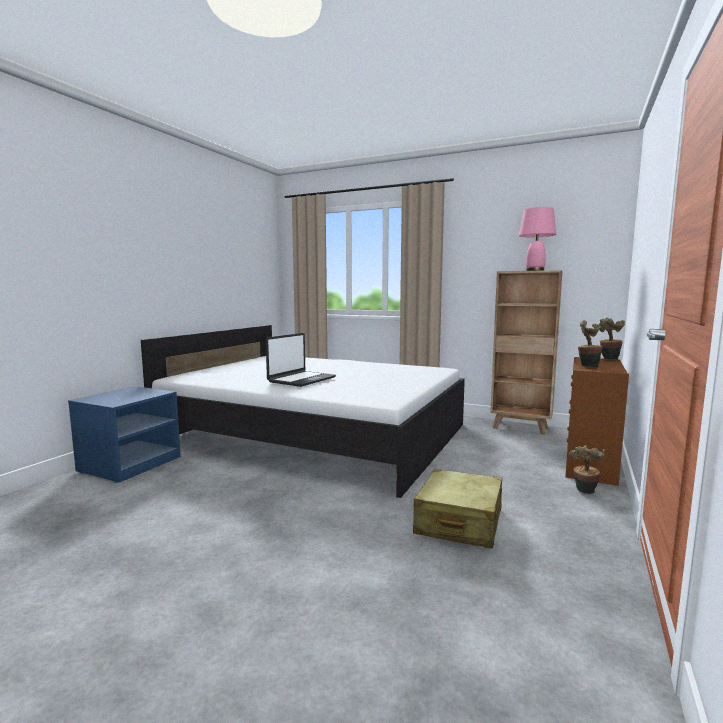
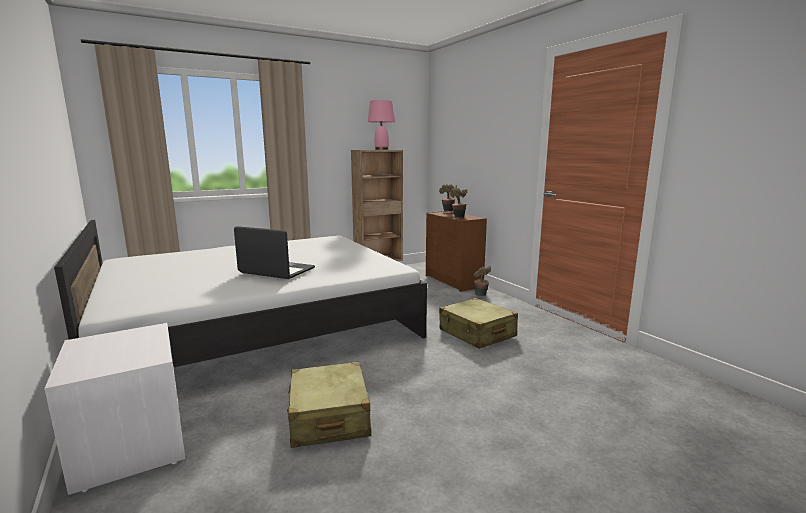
camera: 55 degrees left, 5 degrees up
(130, 464) = (130, 444): blue nightstand -> white nightstand
(199, 507) = (329, 417): none -> beige suitcase
(301, 380) = (276, 271): laptop -> laptop turned 45 degrees counterclockwise

